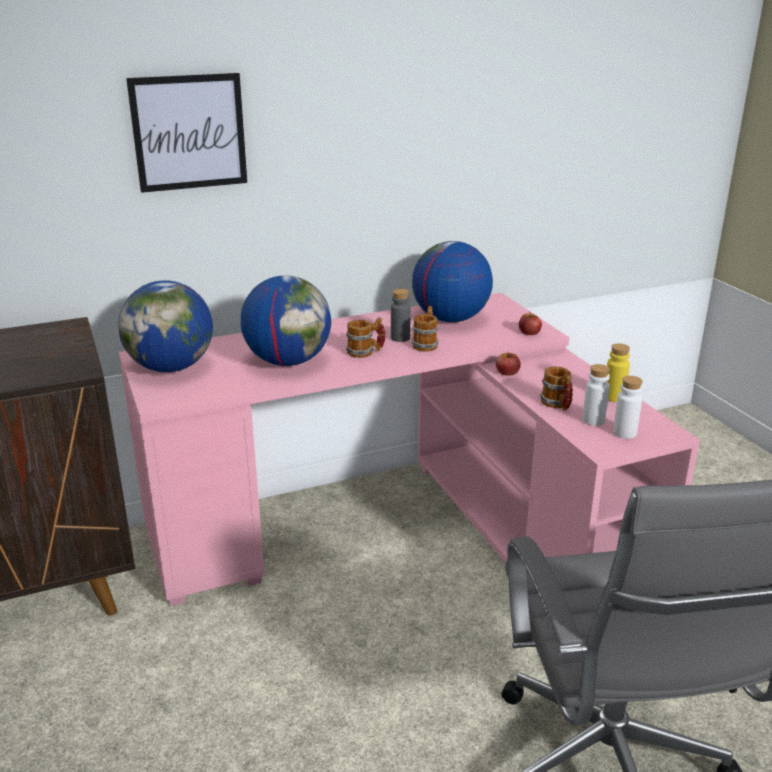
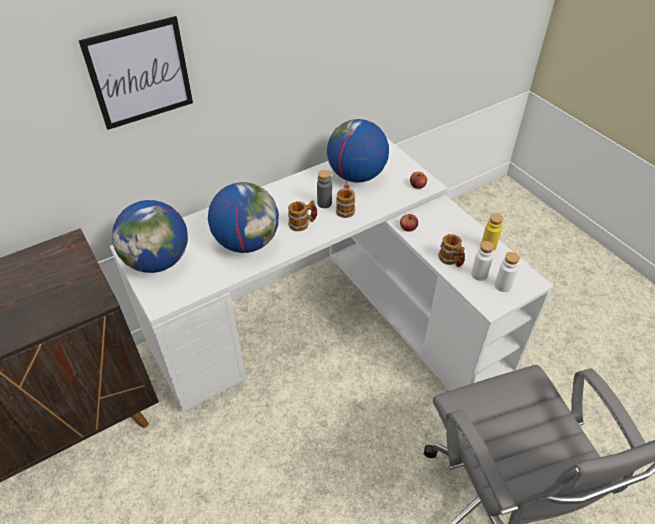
camera: 10 degrees left, 20 degrees up
(404, 533) = (333, 323): pink desk -> white desk

